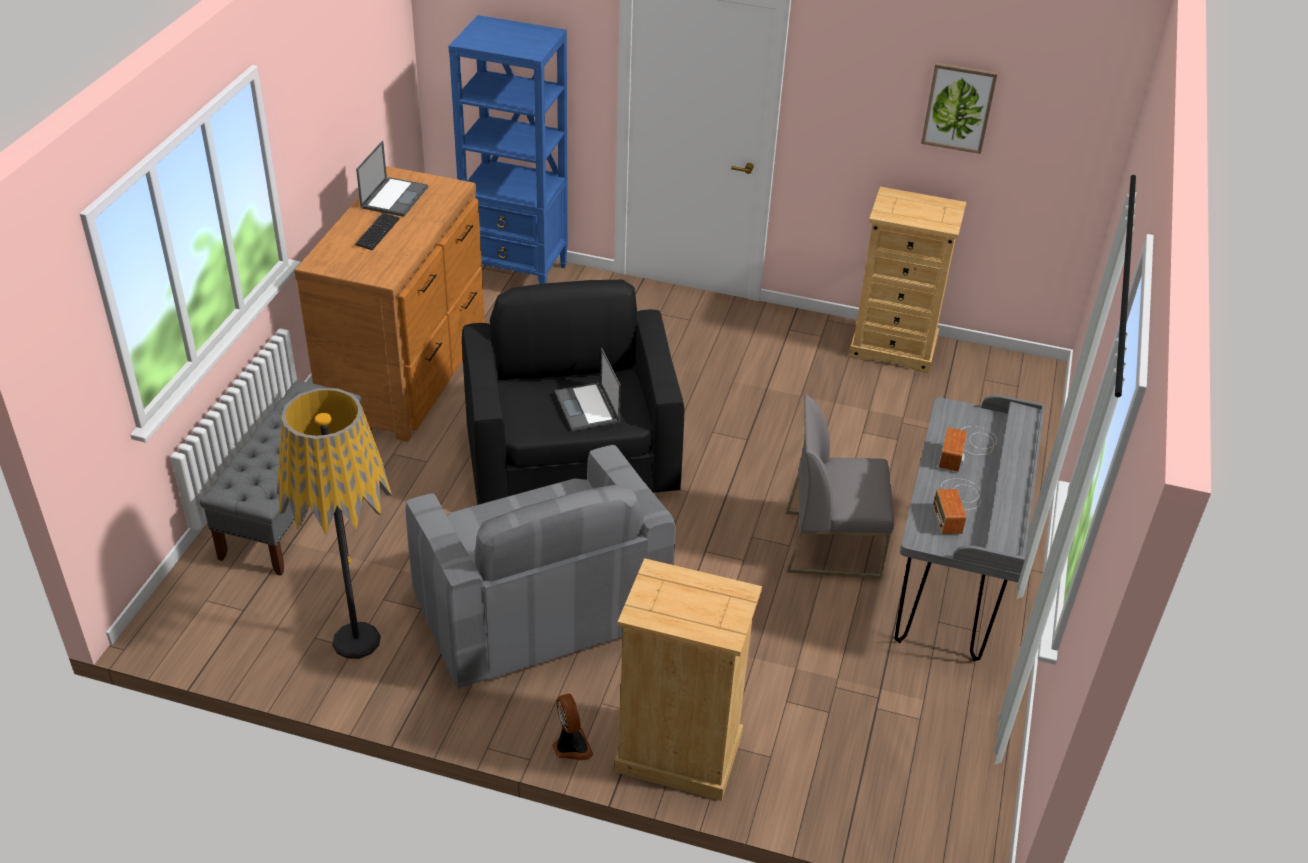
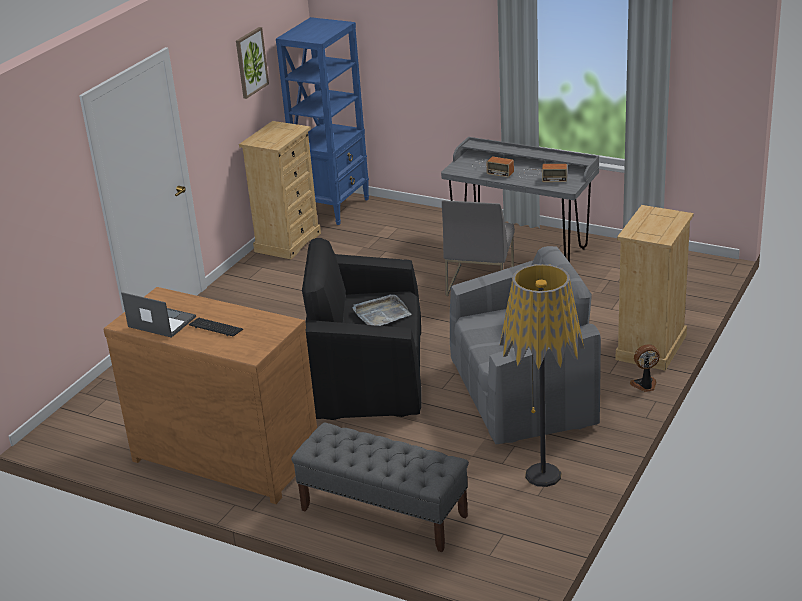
camera: 75 degrees left, 10 degrees down
(517, 276) = (110, 397): blue bookcase -> blue bookcase (334, 208)
(587, 408) = (381, 314): laptop -> grey tray

